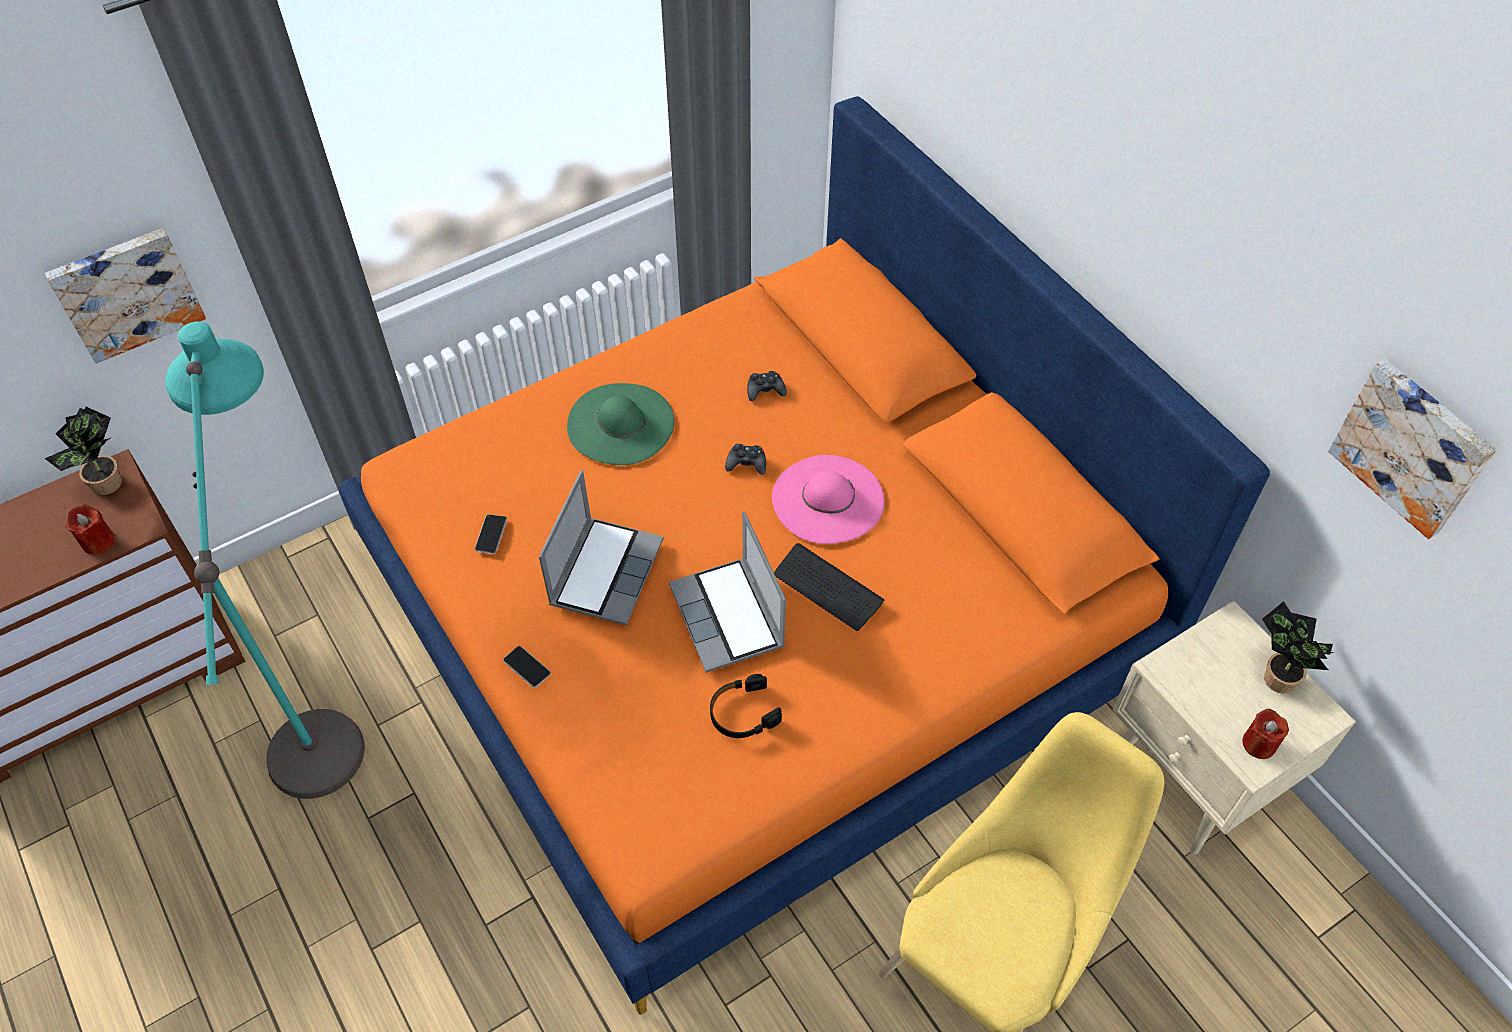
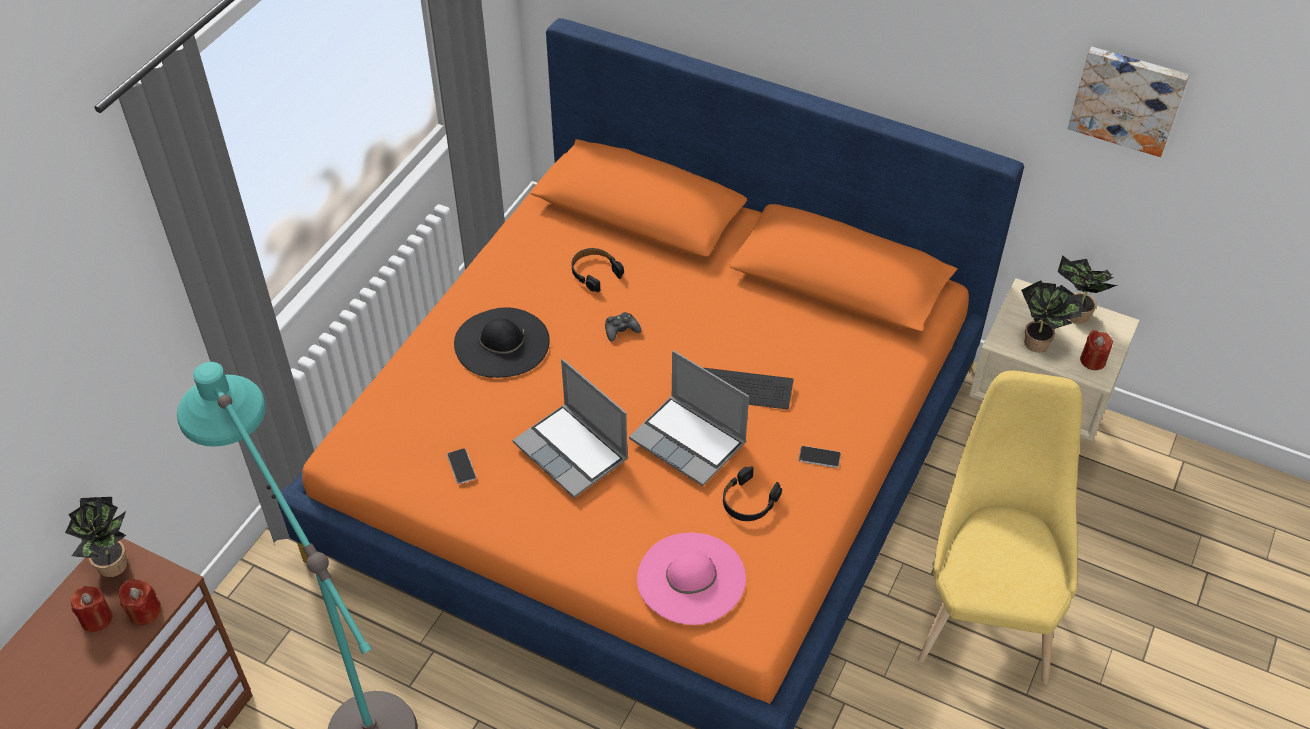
camera: 30 degrees left, 5 degrees down
(58, 528) = (96, 618): none -> red candle
(126, 292) = (100, 374): picture -> none
(527, 667) = (563, 547): phone -> phone (819, 457)
(605, 571) = (573, 452): laptop -> laptop turned 150 degrees clockwise
(620, 424) = (502, 343): green hat -> black hat
(765, 390) = (595, 273): black game controller -> black headphones
(828, 499) = (699, 329): pink hat -> pink hat (691, 578)
(1208, 692) = (1040, 343): none -> potted plant

